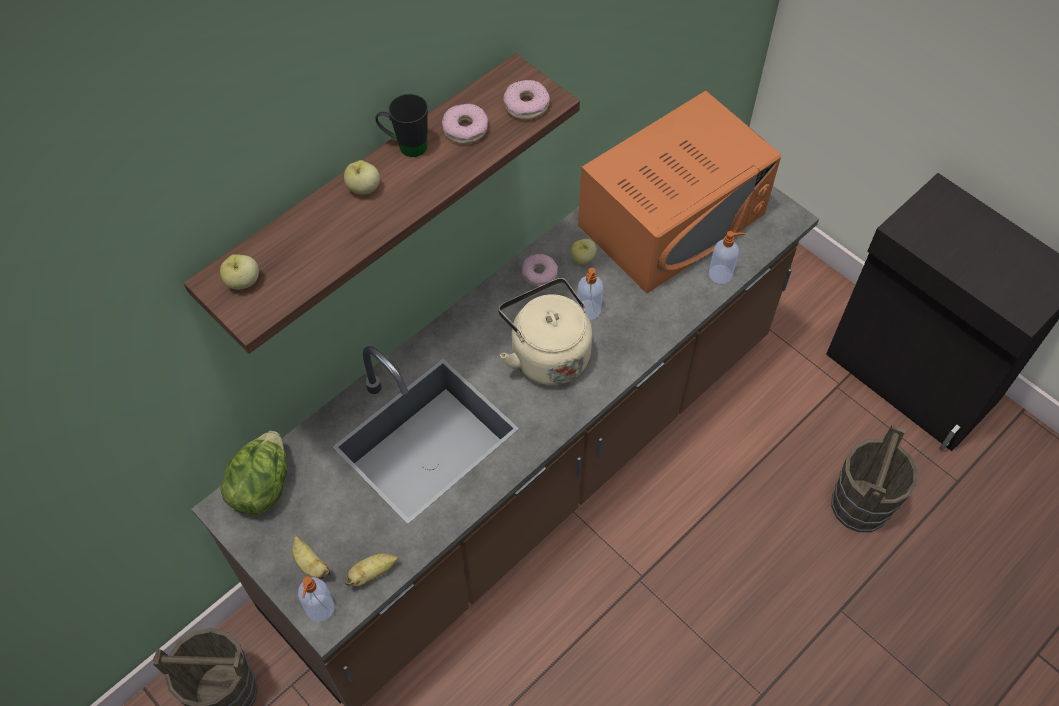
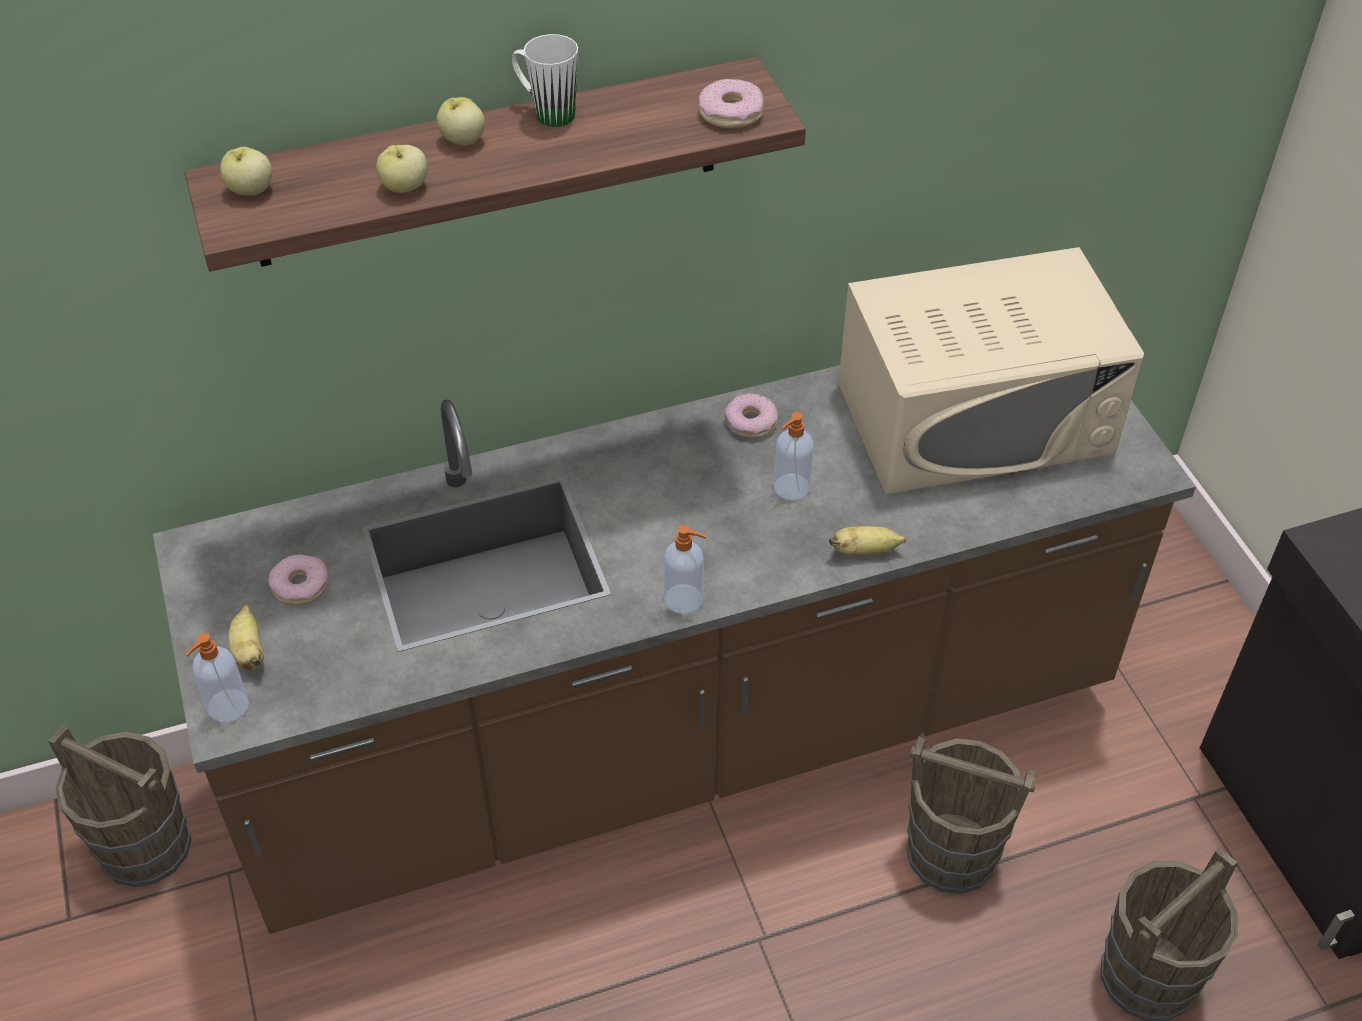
camera: 25 degrees right, 10 degrees down
(262, 486) = (250, 540): lettuce -> none
(372, 573) = (317, 691): banana -> banana (865, 551)
(405, 146) = (546, 112): black mug -> white mug
(465, 129) = (634, 115): donut -> donut (300, 585)
(546, 353) = (703, 519): beige kettle -> none
(583, 259) = (820, 424): apple -> apple (404, 187)
(672, 219) = (975, 418): orange microwave -> beige microwave
(721, 274) = (1007, 507): soap dispenser -> soap dispenser (685, 599)
(721, 478) = (950, 852): none -> brown bucket

